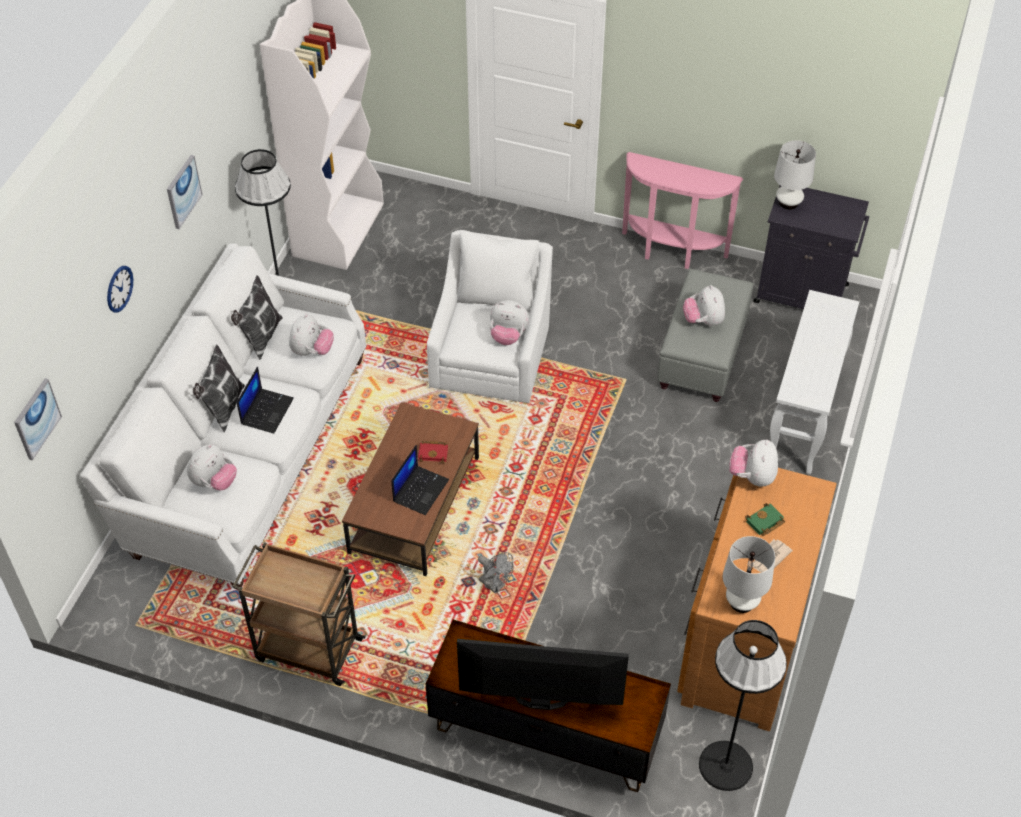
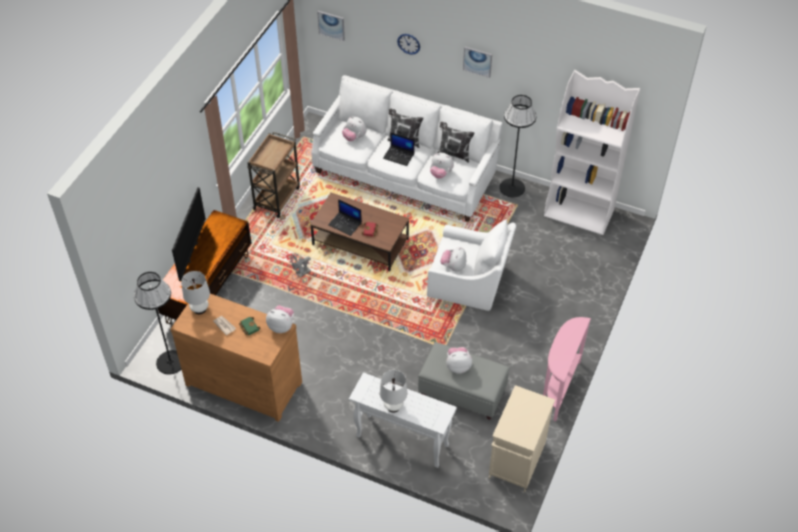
camera: 95 degrees right, 0 degrees up
(788, 203) = (532, 400): white table lamp -> white table lamp (393, 406)
(803, 294) = (516, 462): black cabinet -> beige cabinet

